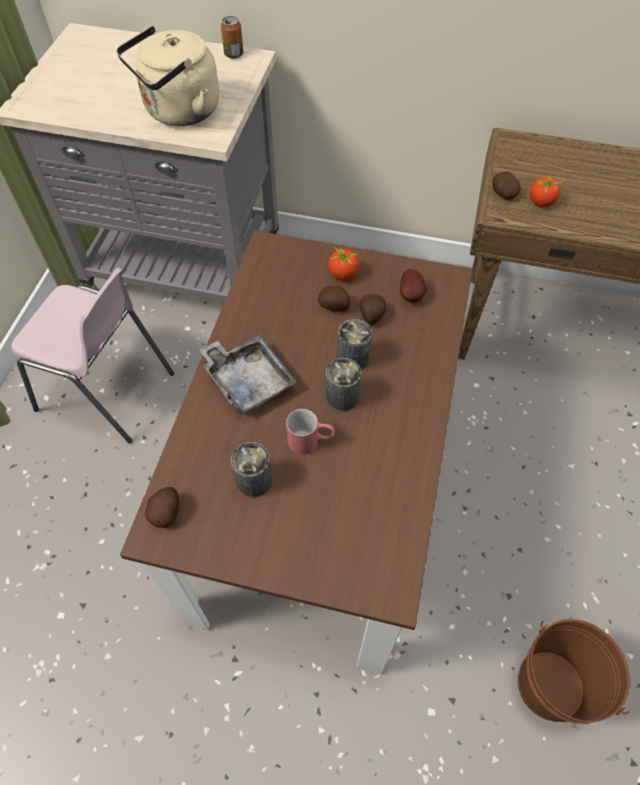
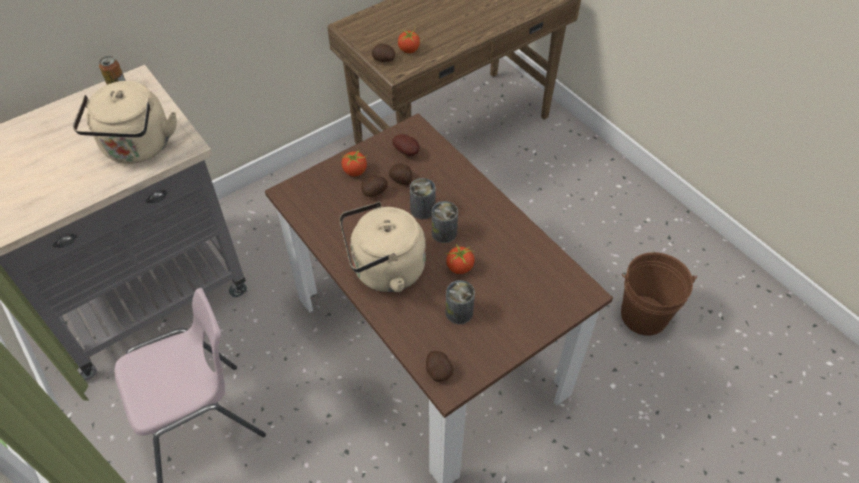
camera: 50 degrees left, 5 degrees down
(248, 380) = (384, 270): grey tray -> beige kettle
(311, 441) = (459, 267): red mug -> tomato

